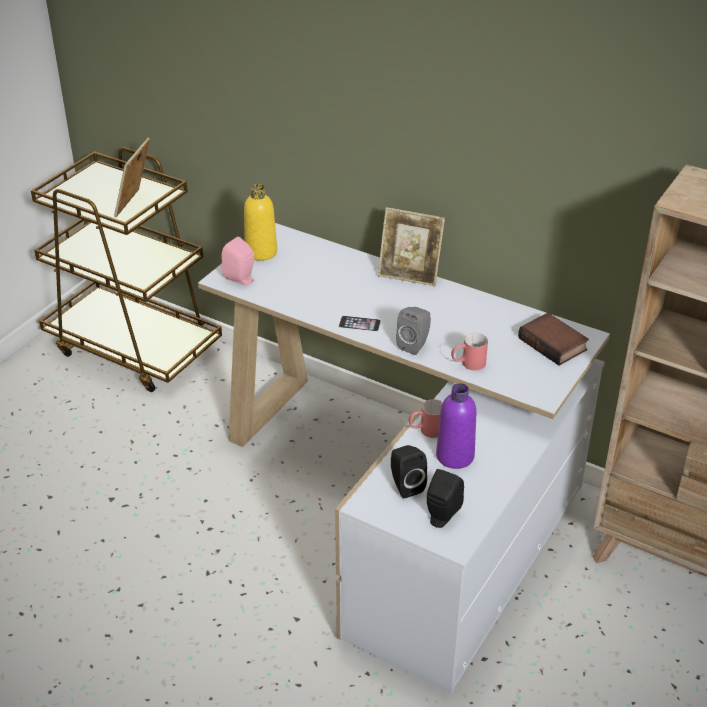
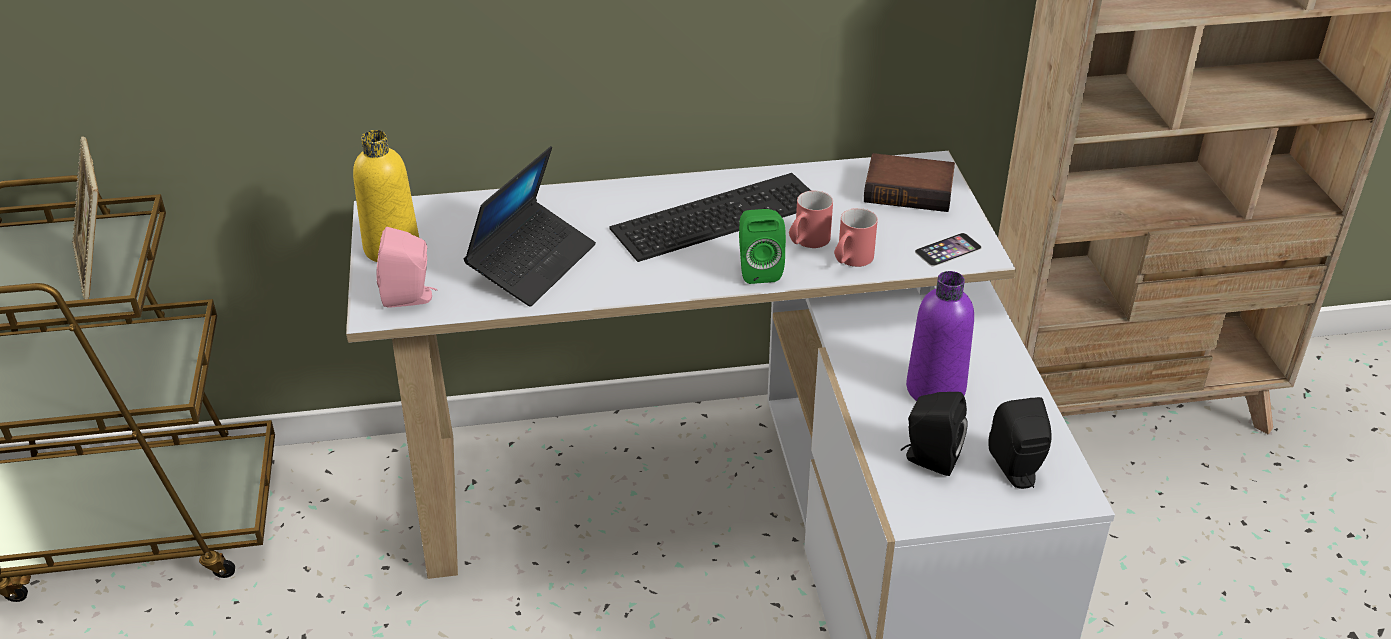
camera: 40 degrees left, 0 degrees up
(312, 289) = (532, 263): none -> laptop
(359, 323) = (654, 277): phone -> phone (948, 249)
(409, 275) = (637, 187): picture frame -> none
(415, 345) = (758, 269): grey speaker -> green speaker
(426, 431) = (864, 377): red mug -> red mug (807, 242)
(432, 307) = (717, 214): none -> keyboard

